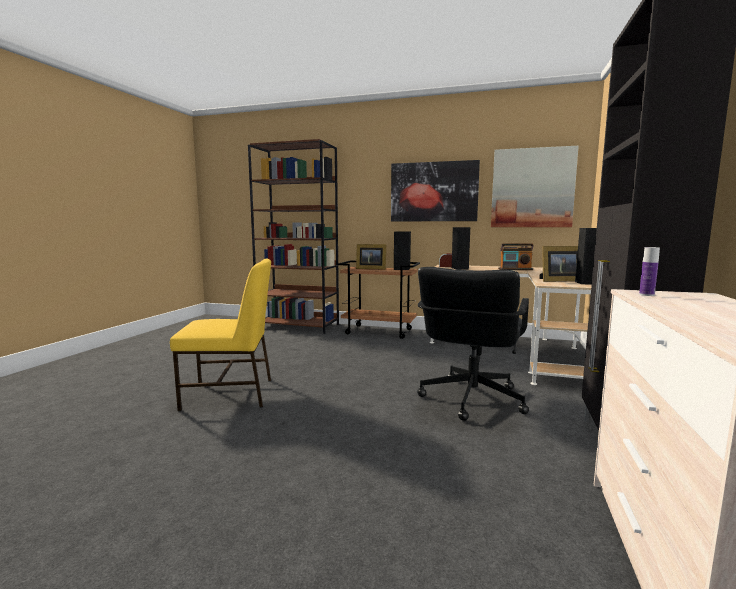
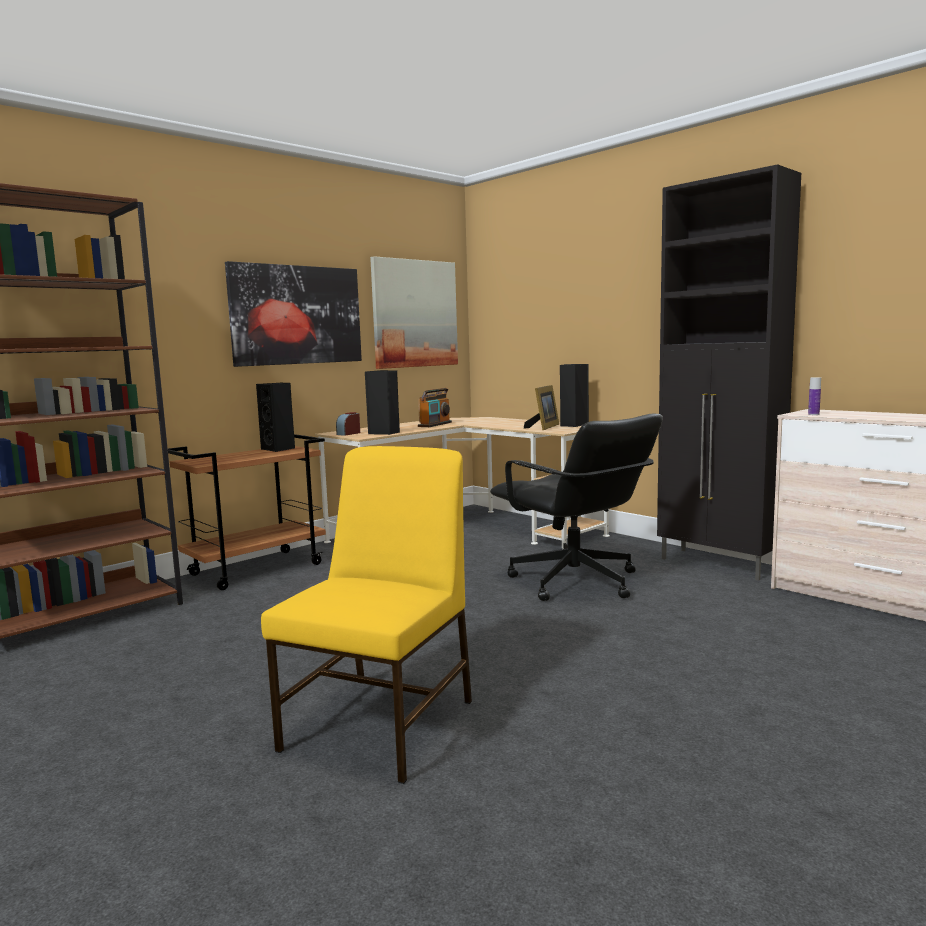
camera: 60 degrees left, 0 degrees up
(370, 268) = (230, 457): picture frame -> none

